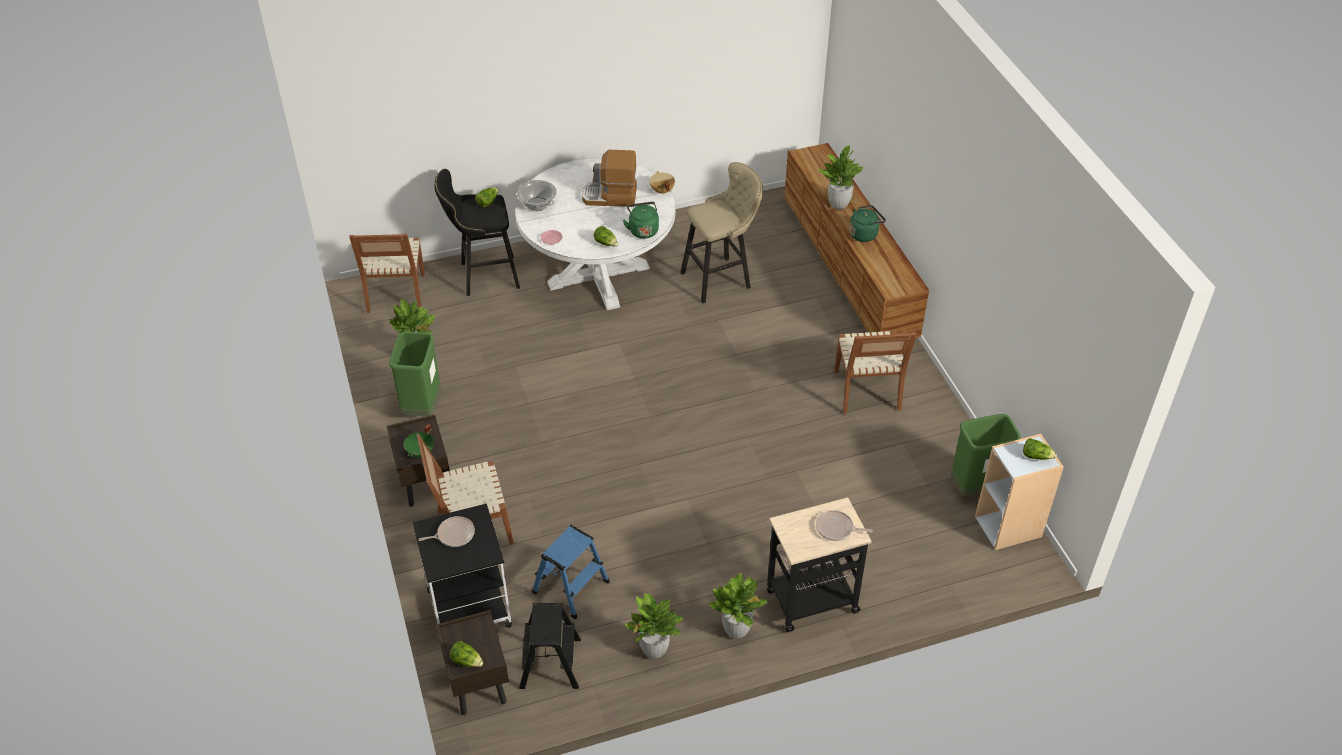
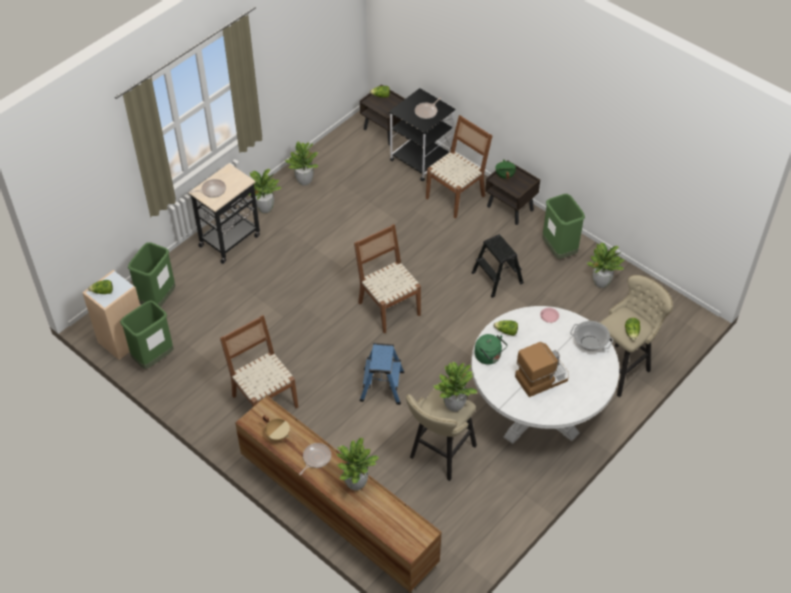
camera: 150 degrees right, 5 degrees up
(396, 296) = (664, 320): chair -> chair (388, 306)
(481, 276) = (622, 366): black stool -> beige stool
(550, 663) = (355, 153): black step ladder -> black step ladder (497, 277)
(570, 587) = (374, 191): blue step ladder -> blue step ladder (382, 386)
(661, 191) = (506, 404): beige cooking pot -> beige cooking pot (278, 435)
(708, 212) = (454, 405): none -> potted plant
(864, 234) = (315, 458): green kettle -> frying pan
(945, 560) = (158, 300): none -> green trash can

